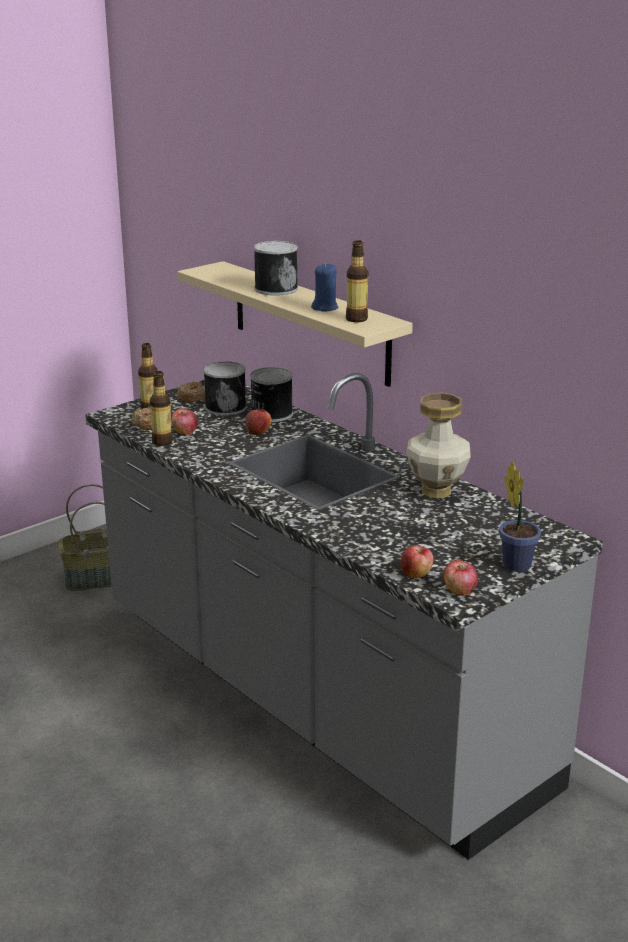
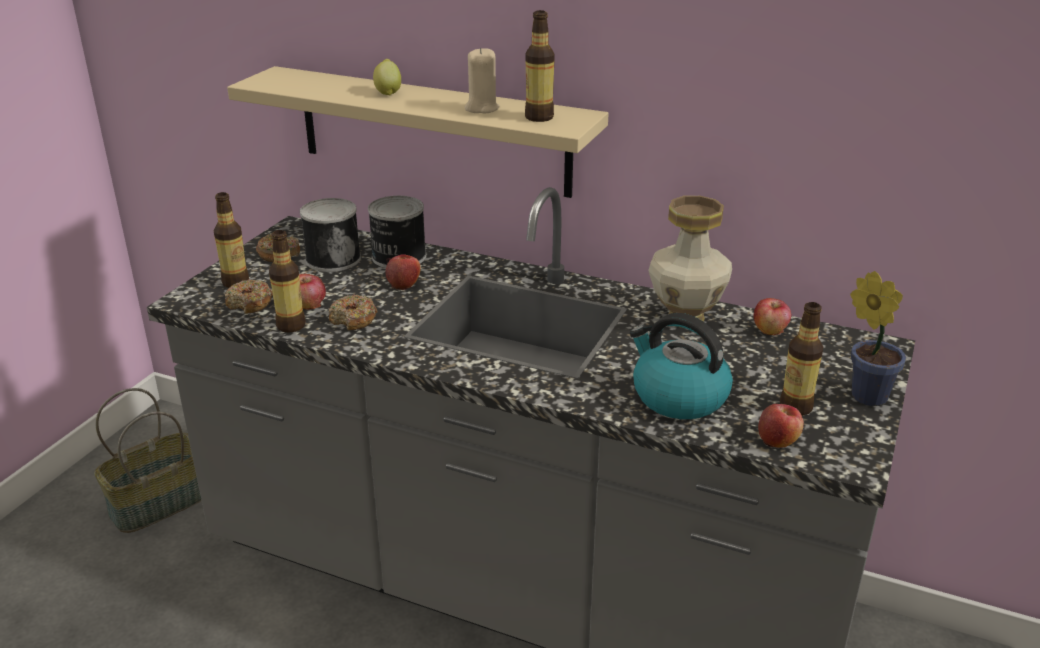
camera: 25 degrees left, 5 degrees up
(204, 446) = (353, 320): none -> donut
(275, 289) = (388, 92): can -> lemon
(325, 308) = (481, 108): blue candle -> beige candle
(375, 534) = (678, 397): none -> kettle
(453, 559) = (796, 407): none -> bottle
(459, 590) = (848, 450): apple -> apple (770, 330)

